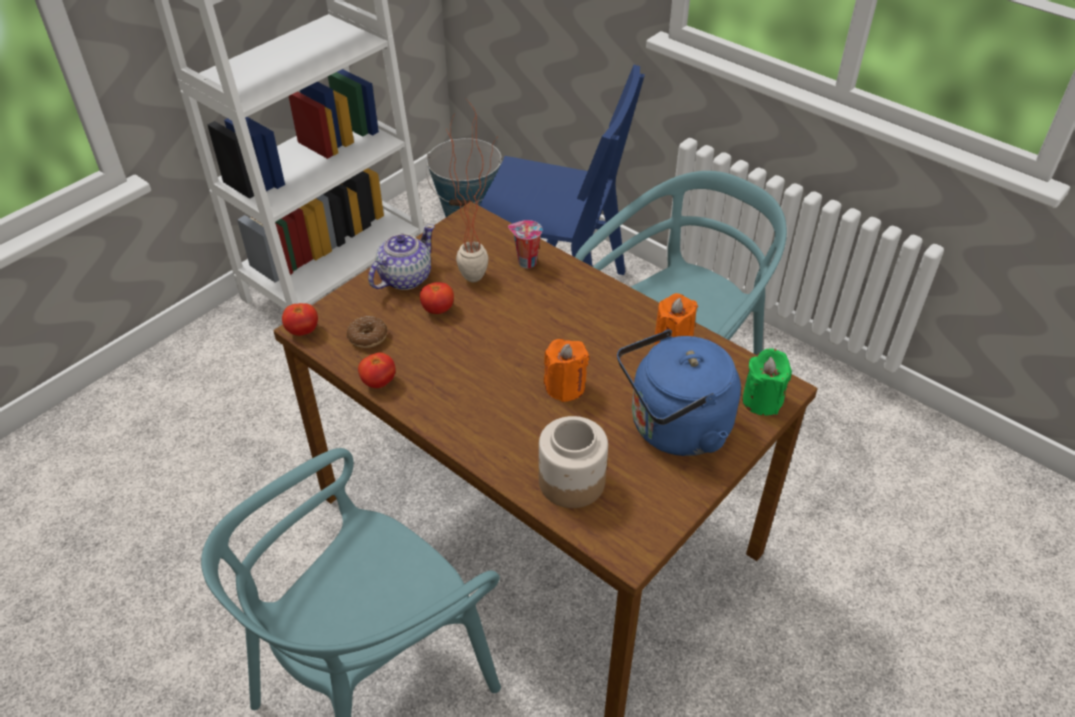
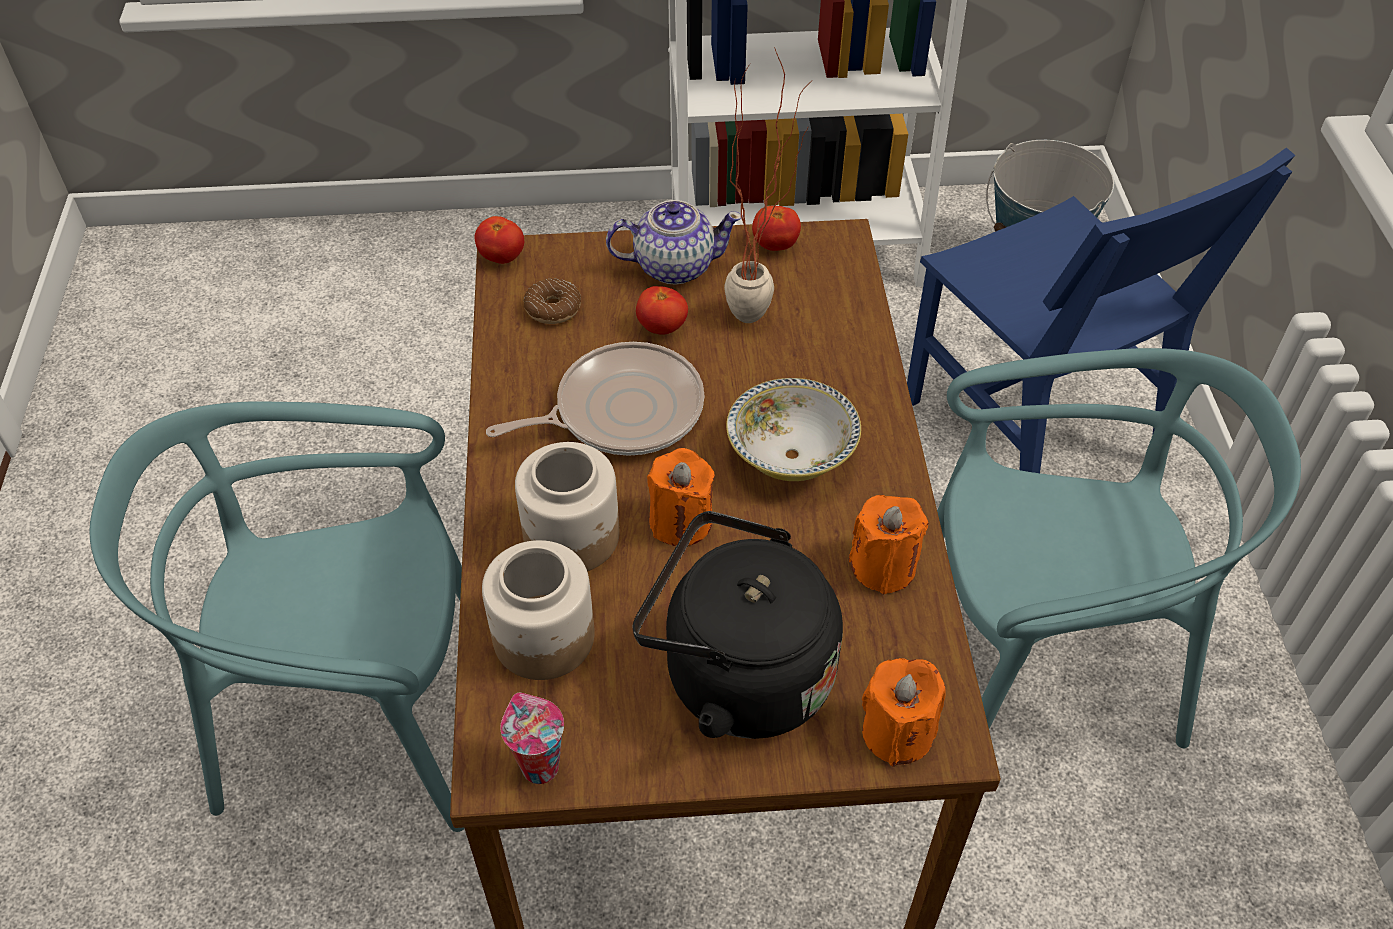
camera: 45 degrees right, 5 degrees up
(378, 382) = (501, 367): tomato -> tomato (775, 245)
(470, 359) = (621, 411): none -> frying pan
(524, 429) = (573, 536): none -> jar
(526, 262) = (833, 338): cup -> cup (538, 765)
(574, 324) = (791, 454): none -> bowl
(674, 429) = (737, 674): blue kettle -> black kettle
(762, 400) = (897, 732): green candle -> orange candle

